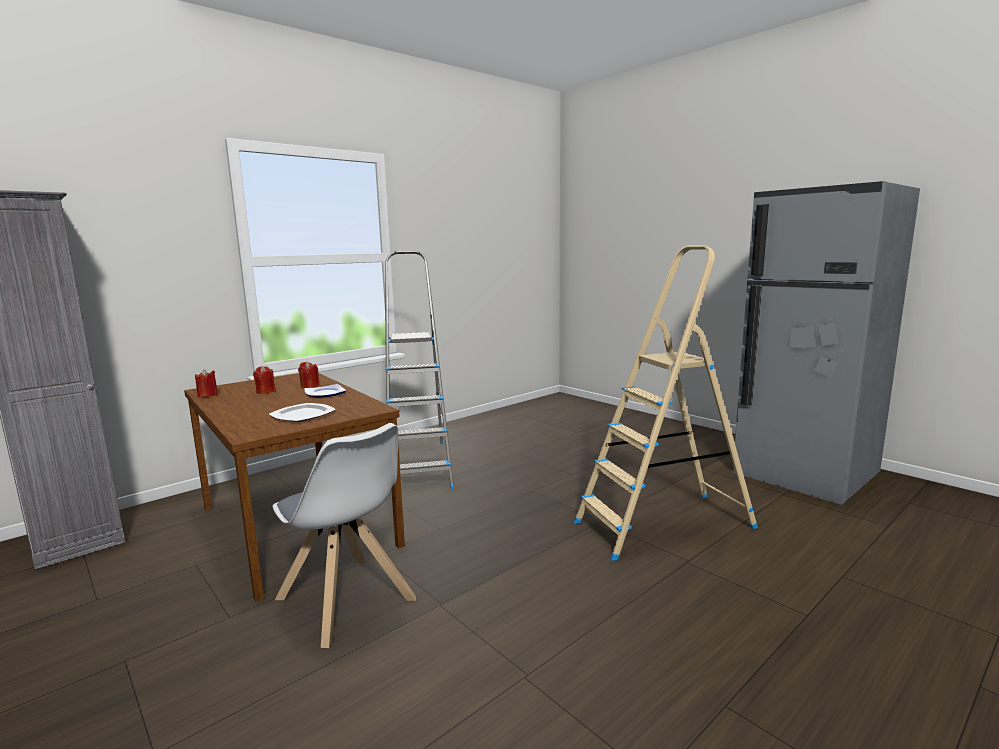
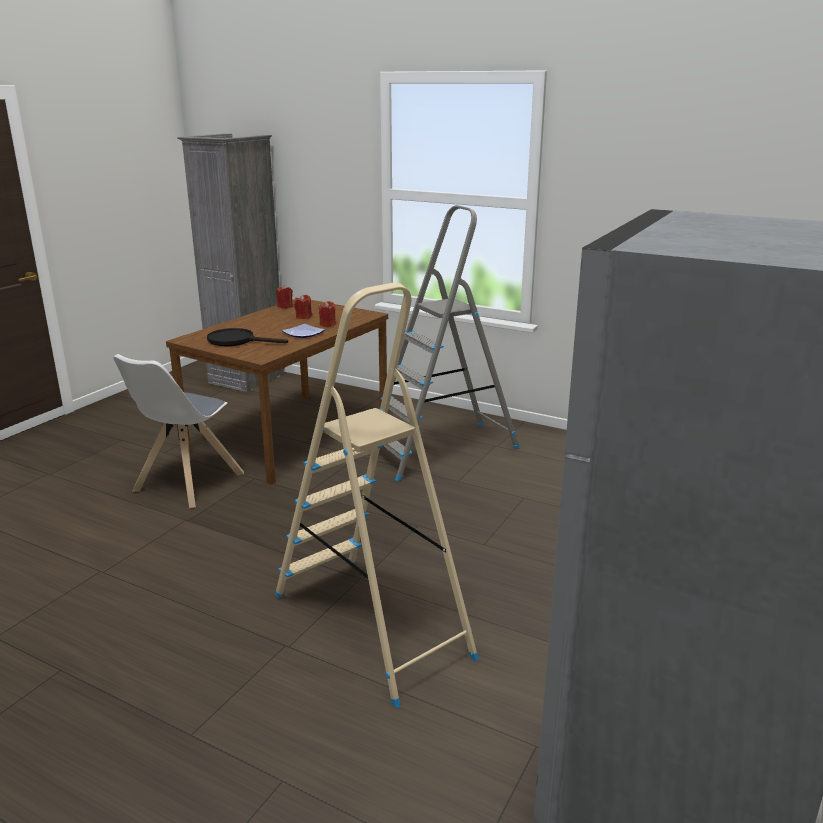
camera: 70 degrees right, 10 degrees up
(302, 415) = (237, 341): plate -> black frying pan

